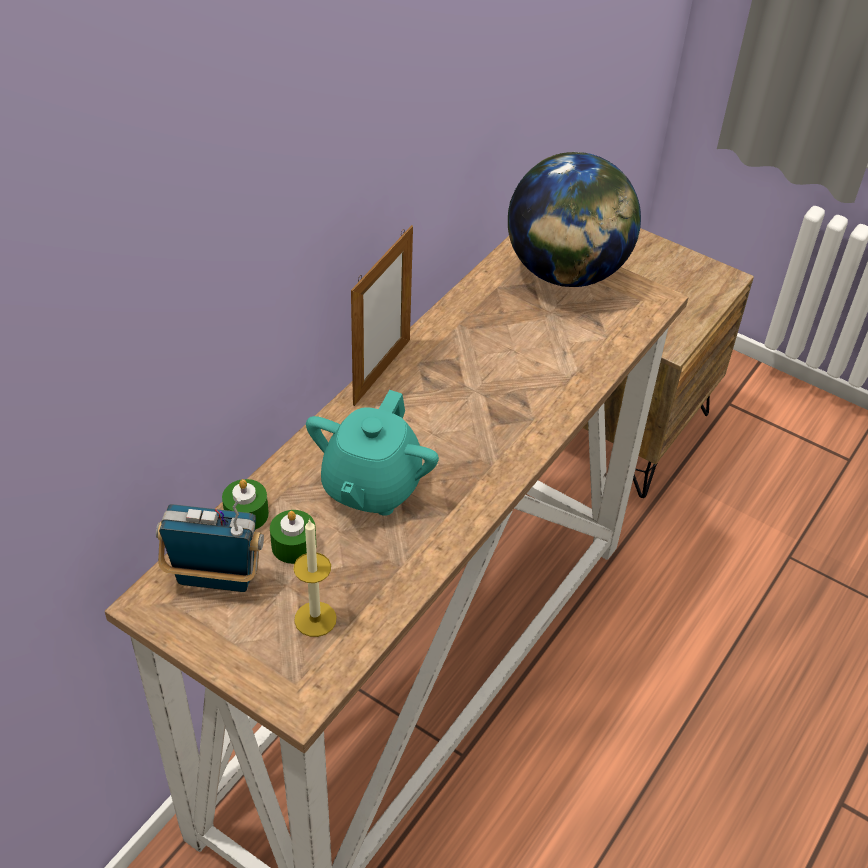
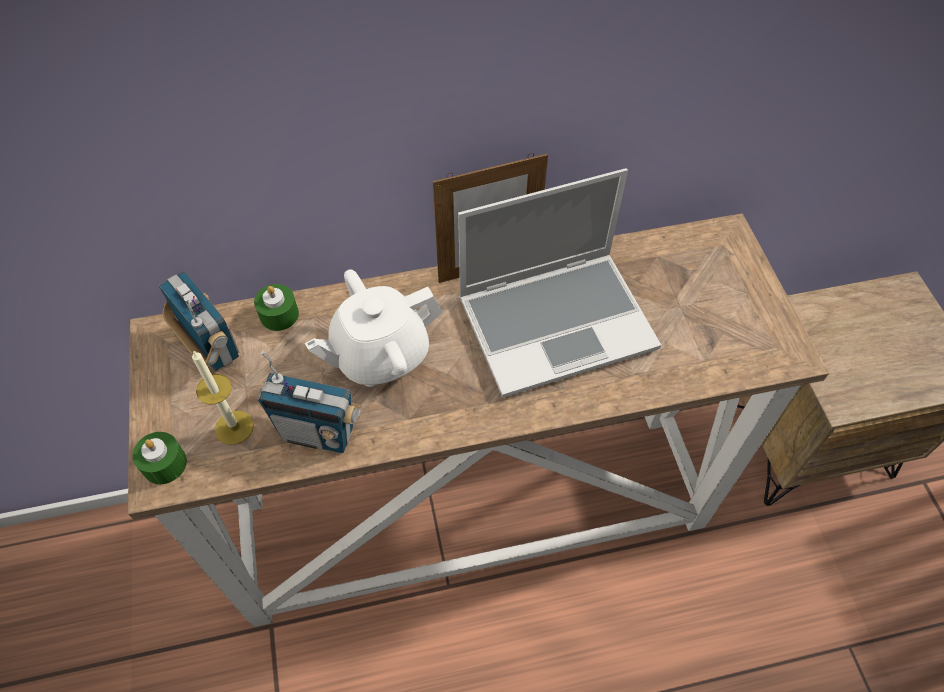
camera: 45 degrees right, 10 degrees up
(294, 545) = (282, 361): green candle -> green candle (164, 464)
(371, 486) = (380, 355): turquoise teapot -> white teapot
(390, 573) = (318, 433): none -> radio
(478, 376) = (557, 322): none -> laptop
(566, 273) = (732, 280): globe -> none

